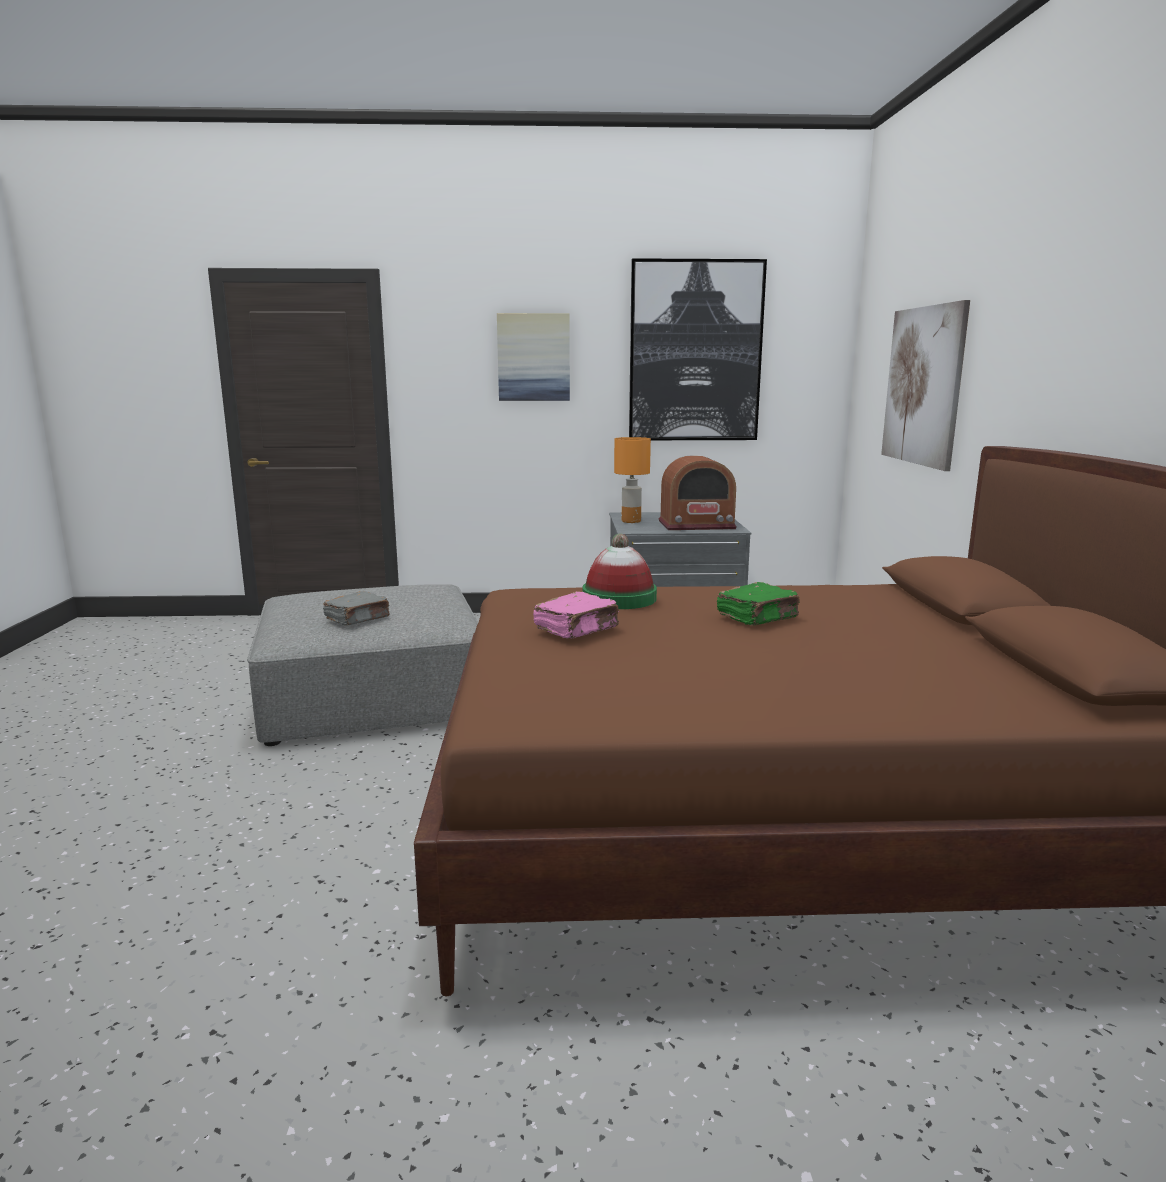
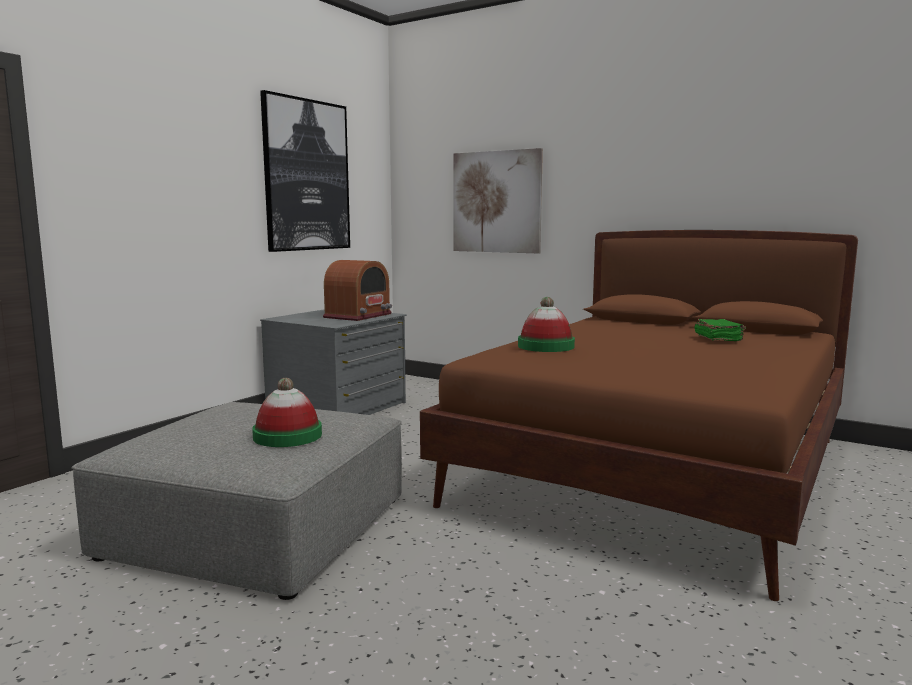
camera: 55 degrees left, 5 degrees down
(358, 619) = (287, 436): grey book -> hat
(533, 357) = (189, 172): picture -> none
(577, 629) = (599, 362): pink book -> none
(630, 521) = (307, 321): orange table lamp -> none
(758, 617) = (622, 339): green book -> green book (718, 339)

